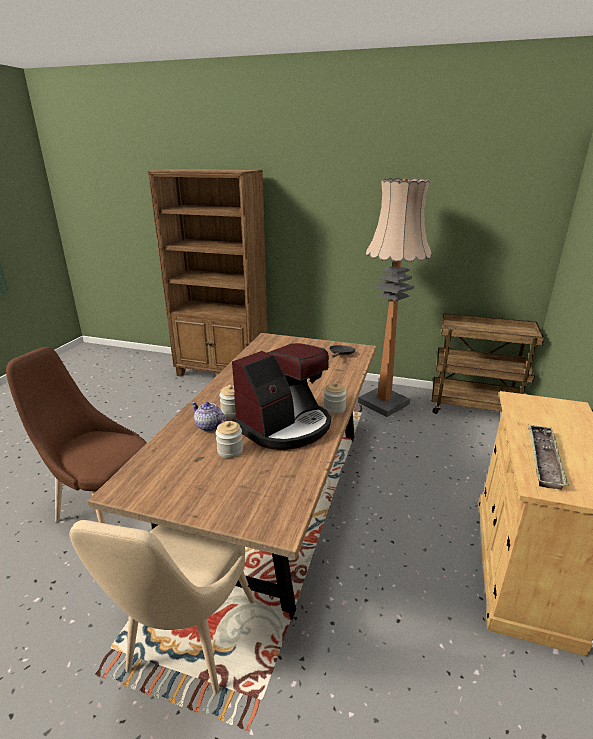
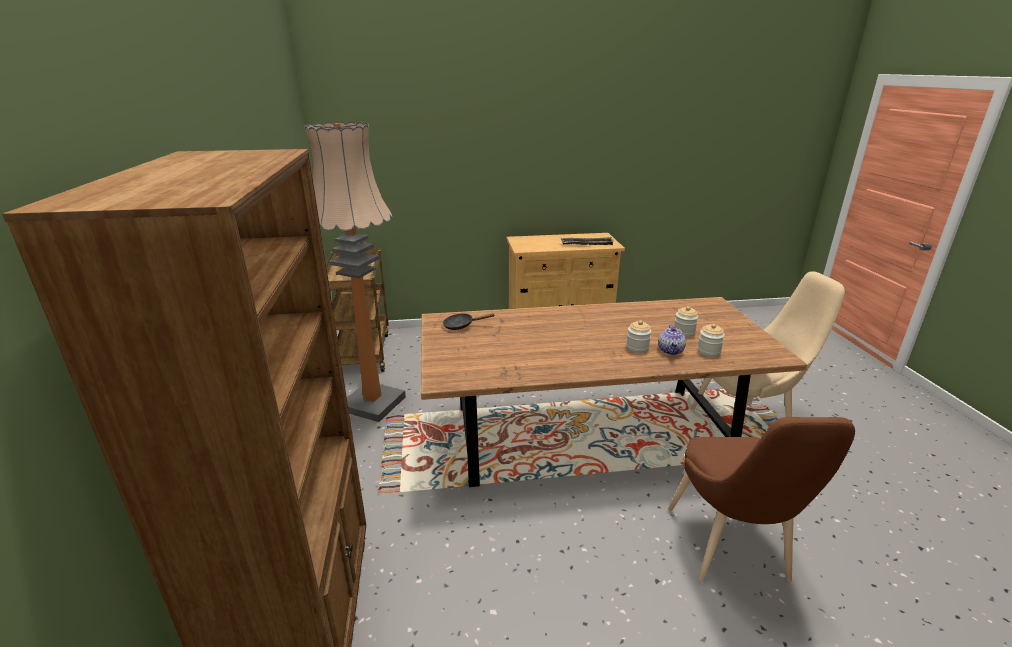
camera: 115 degrees left, 0 degrees up
(285, 426) = (626, 322): coffee machine -> none
(334, 409) = (577, 310): jar -> jar (708, 351)

